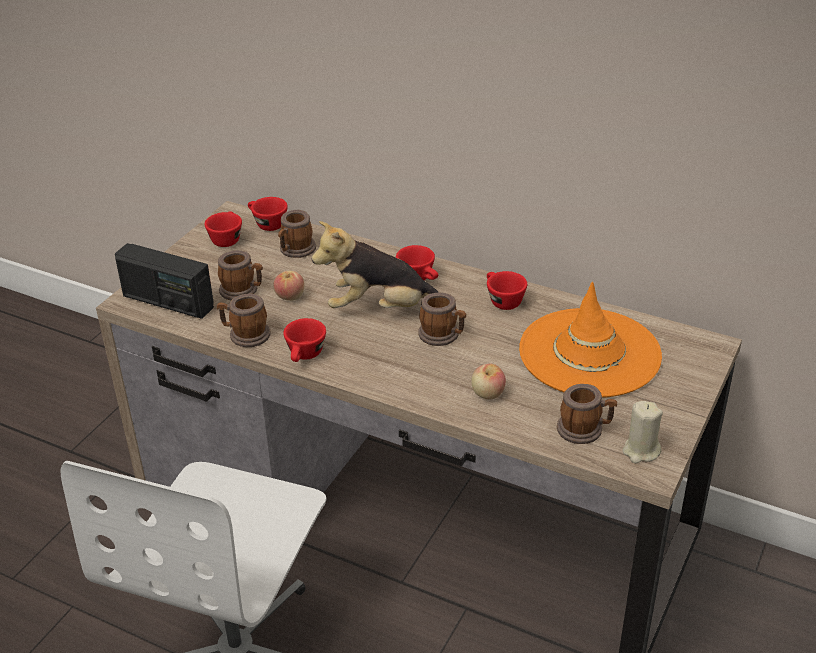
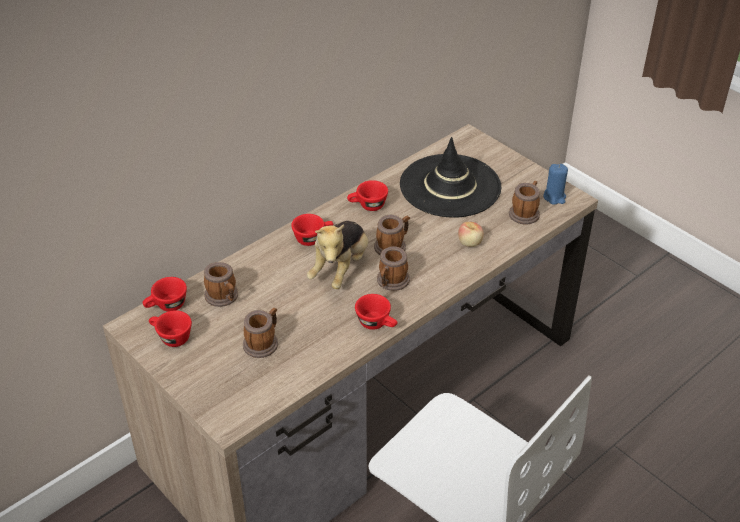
camera: 70 degrees left, 5 degrees up
(167, 302) = (248, 395): radio -> none
(245, 335) = (329, 353): mug -> mug (391, 282)
(290, 297) = (291, 315): apple -> none
(589, 353) = (450, 186): orange hat -> black hat
(641, 451) = (554, 197): beige candle -> blue candle

